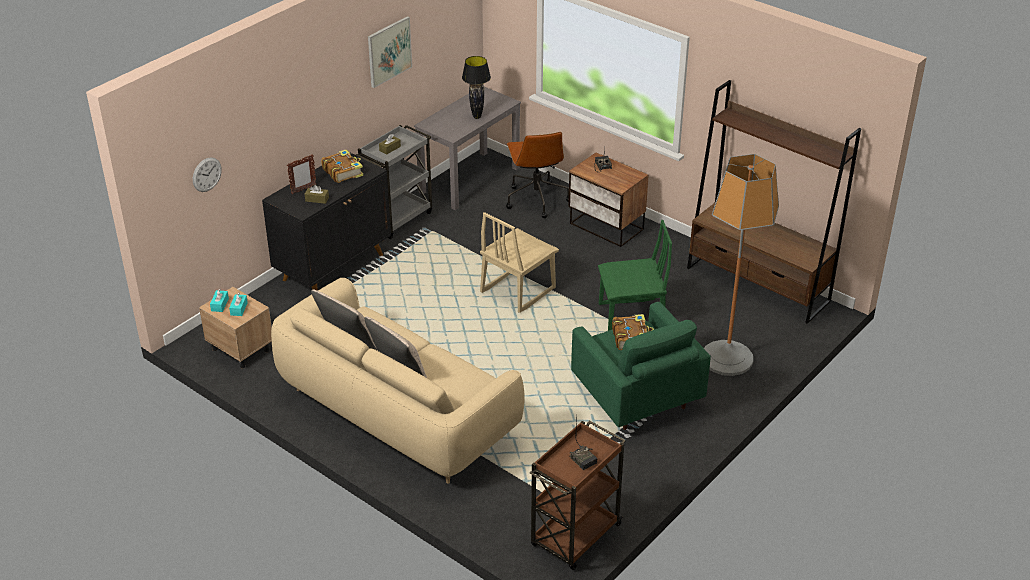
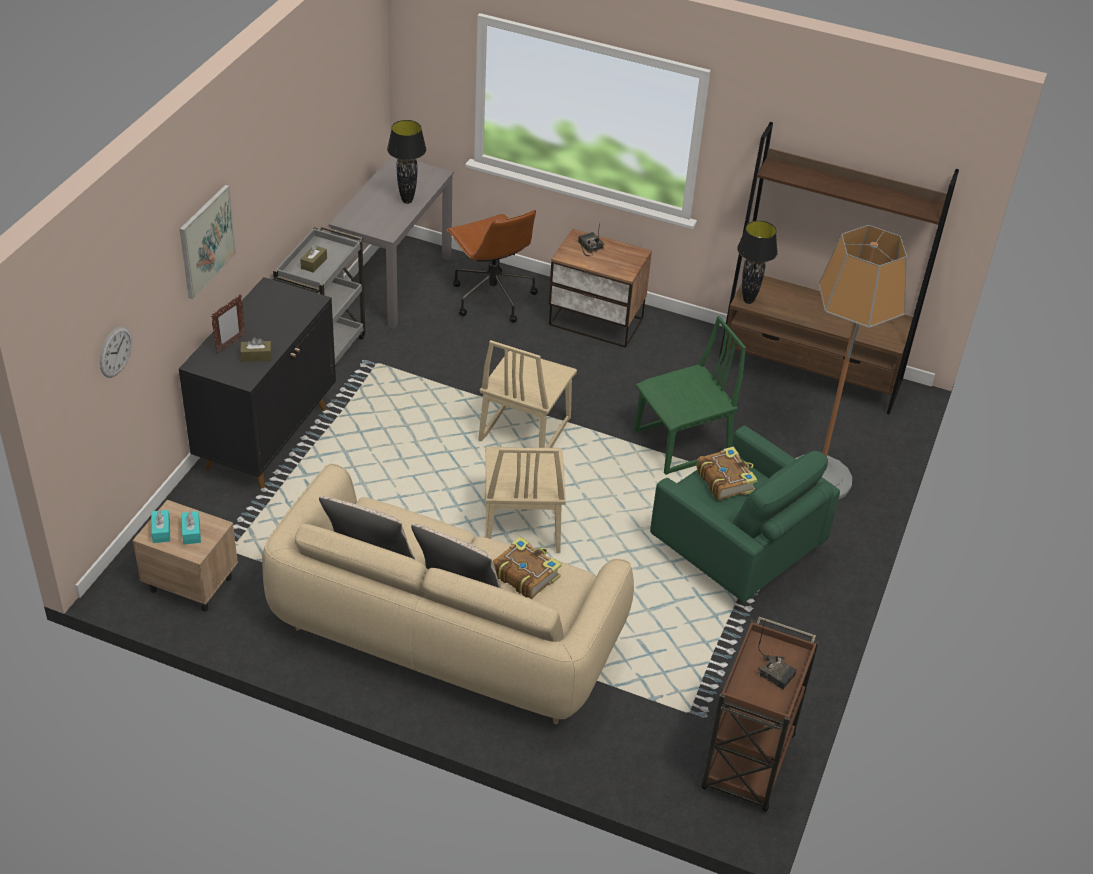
camera: 20 degrees left, 5 degrees up
(342, 171) = (272, 309): book -> book (525, 574)
(389, 51) = (300, 131): picture -> picture (206, 241)
(484, 352) = (520, 525): none -> beige chair
(708, 219) = (748, 300): none -> black table lamp

